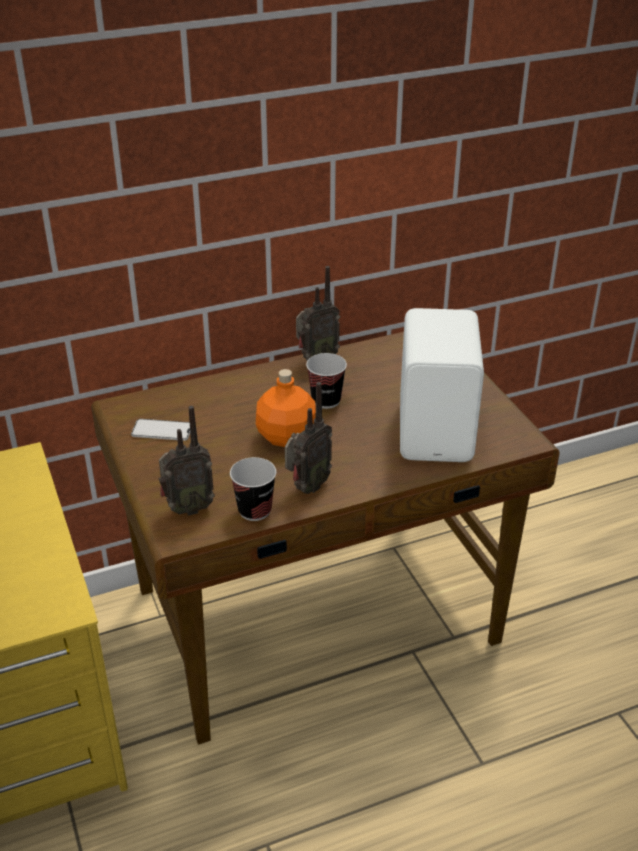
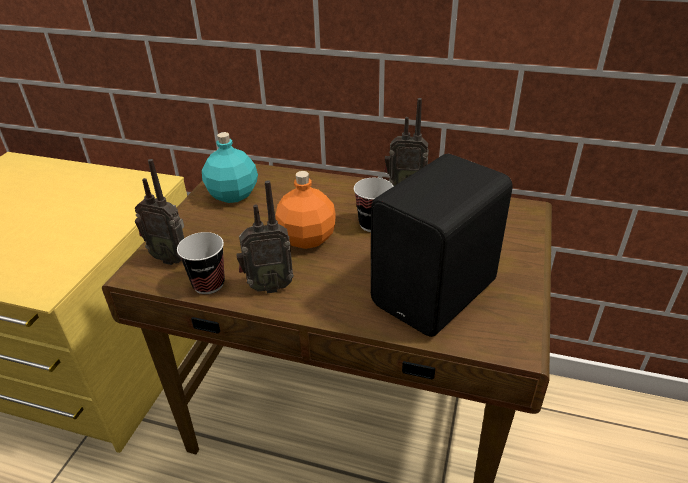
camera: 40 degrees right, 0 degrees up
(162, 430) = (232, 195): phone -> turquoise bottle
(438, 431) = (437, 294): white speaker -> black speaker

